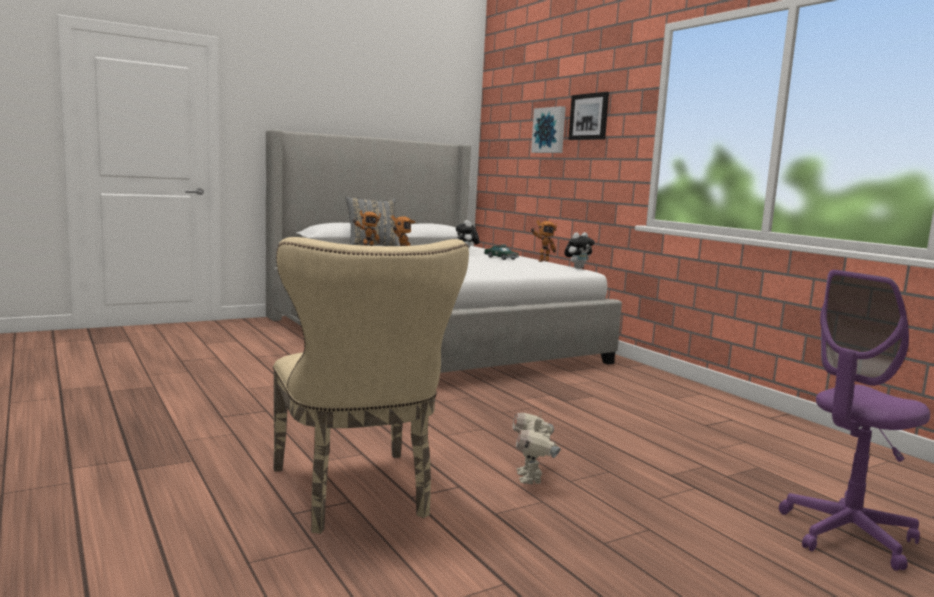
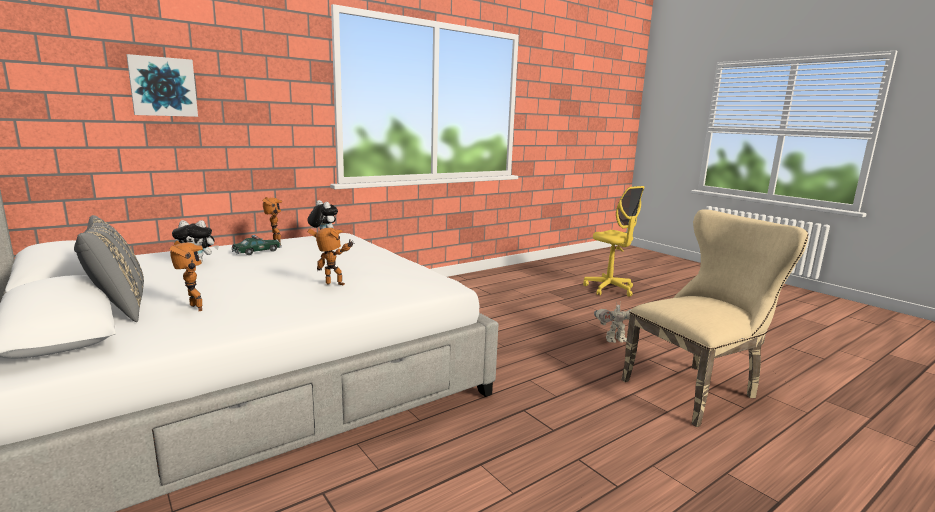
camera: 95 degrees left, 5 degrees up
(589, 116) = (239, 78): picture -> none
(847, 536) = (609, 289): purple office chair -> yellow office chair

